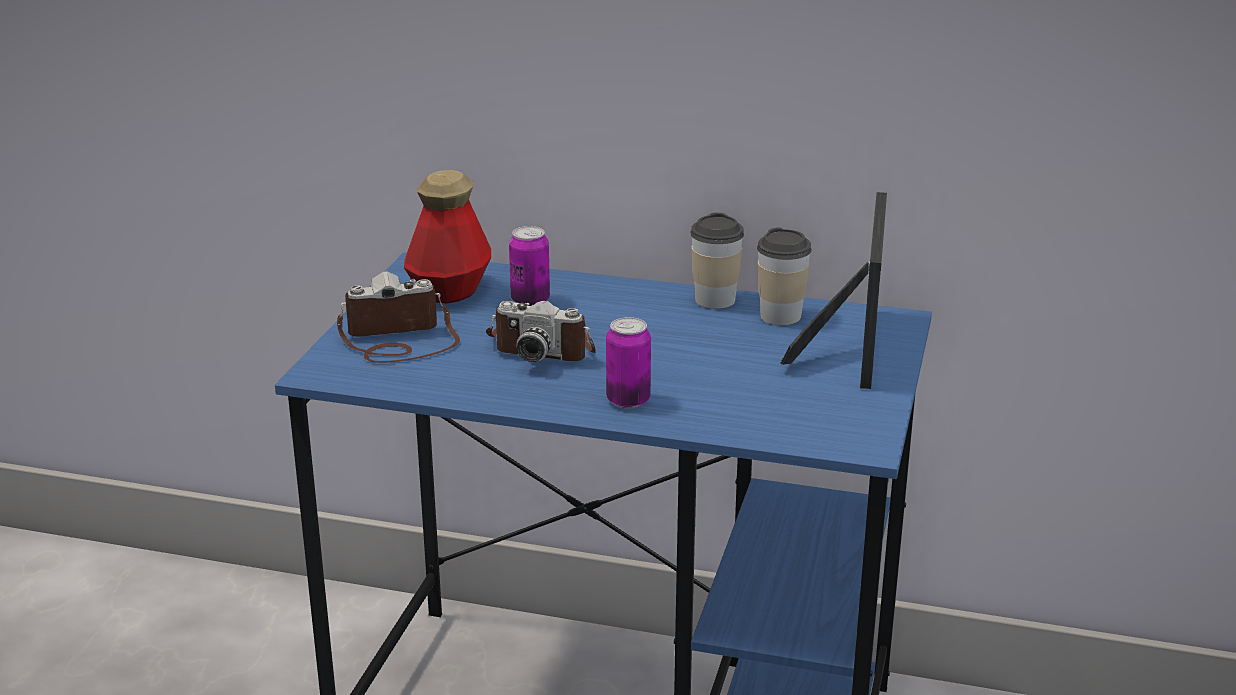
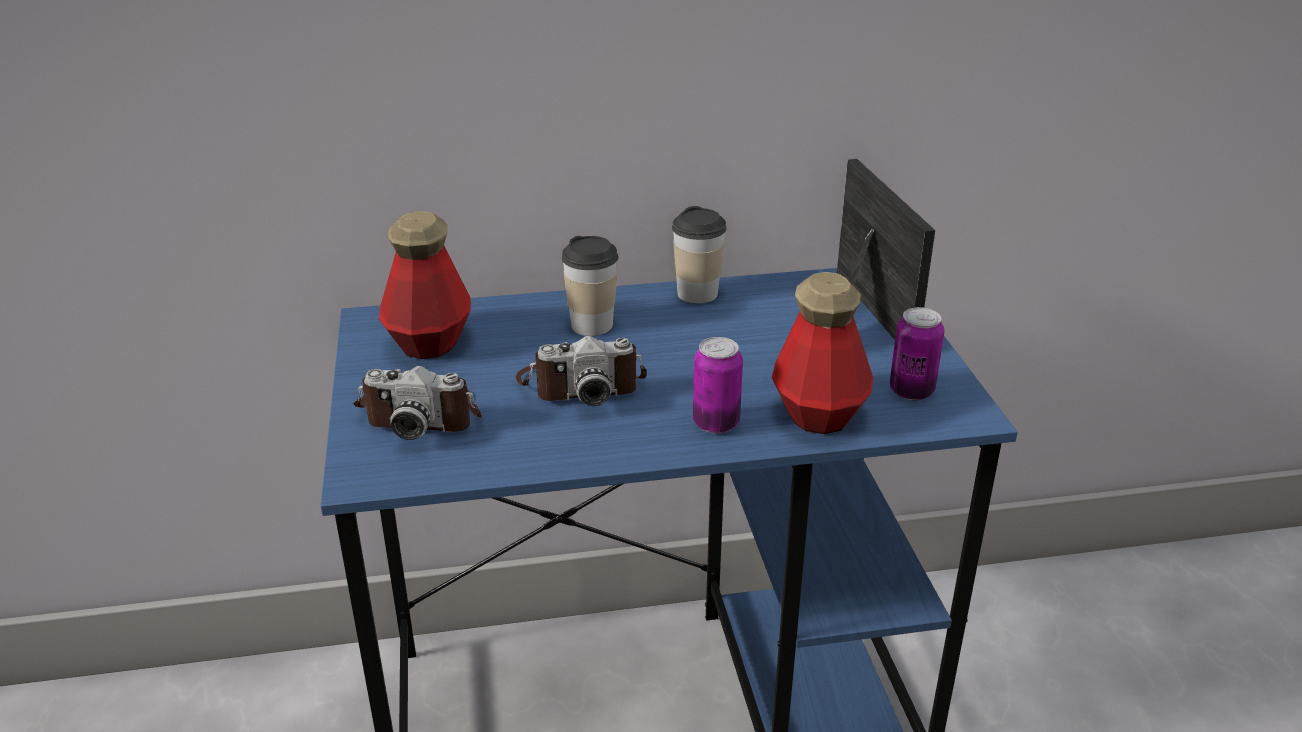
camera: 25 degrees left, 5 degrees up
(398, 341) = (422, 414): camera -> camera turned 135 degrees counterclockwise
(530, 301) = (522, 334): can -> can (911, 391)
(725, 413) = (819, 414): none -> bottle
(780, 316) = (770, 297): cup -> cup (592, 325)

